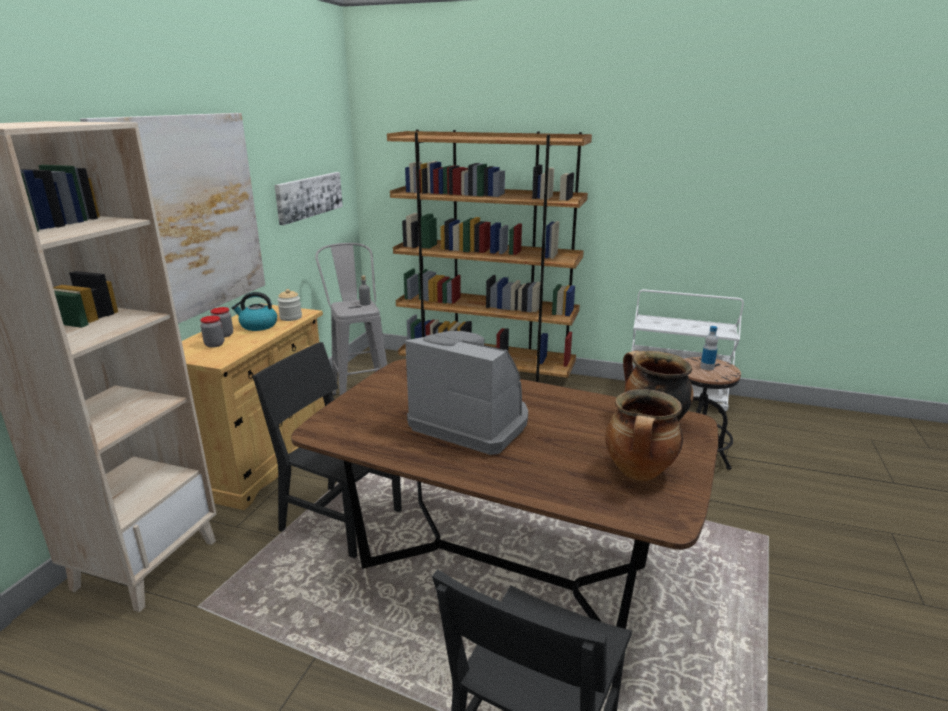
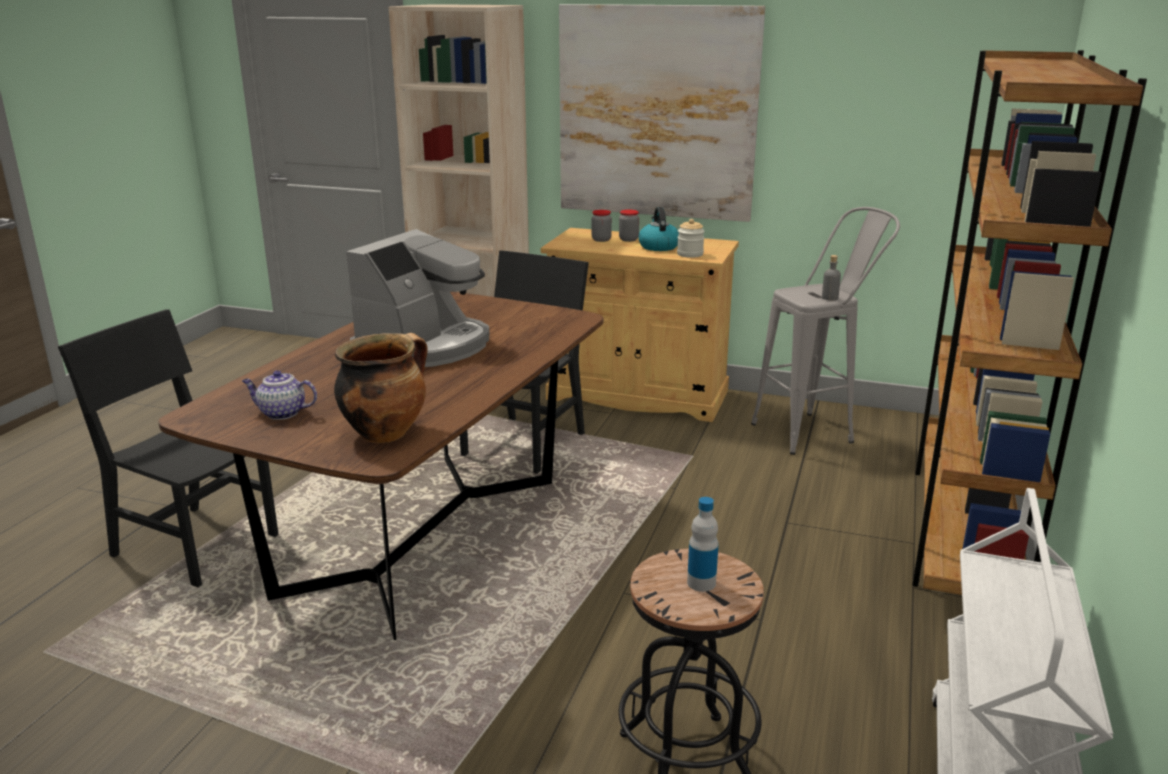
camera: 90 degrees right, 0 degrees up
(309, 196) = (895, 134): picture -> none
(639, 473) = (281, 413): cooking pot -> teapot

